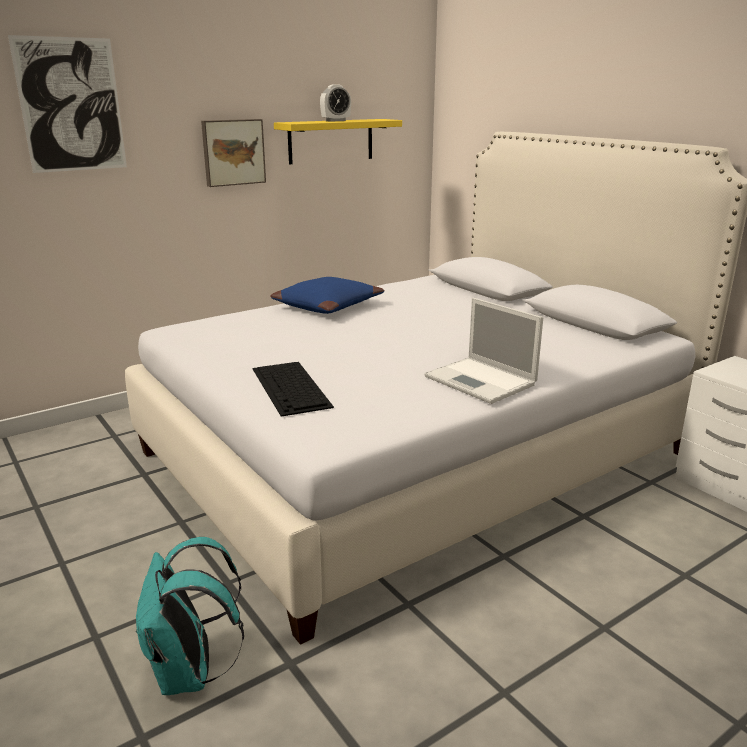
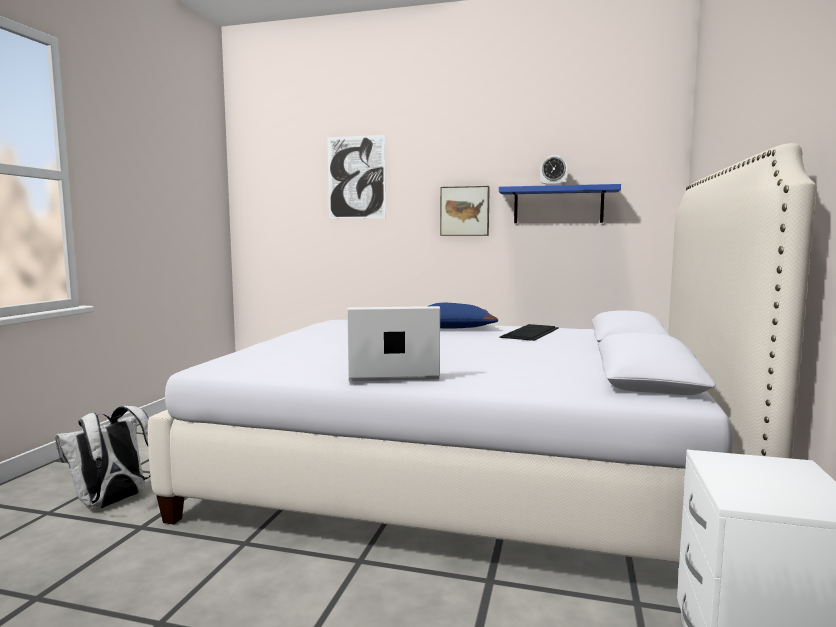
camera: 50 degrees right, 15 degrees down
(190, 673) = (112, 503): turquoise backpack -> white backpack
(291, 387) = (286, 347): keyboard -> keyboard (530, 332)
(331, 141) = (558, 205): yellow shelf -> blue shelf
(482, 381) = (390, 372): laptop -> laptop turned 75 degrees clockwise

